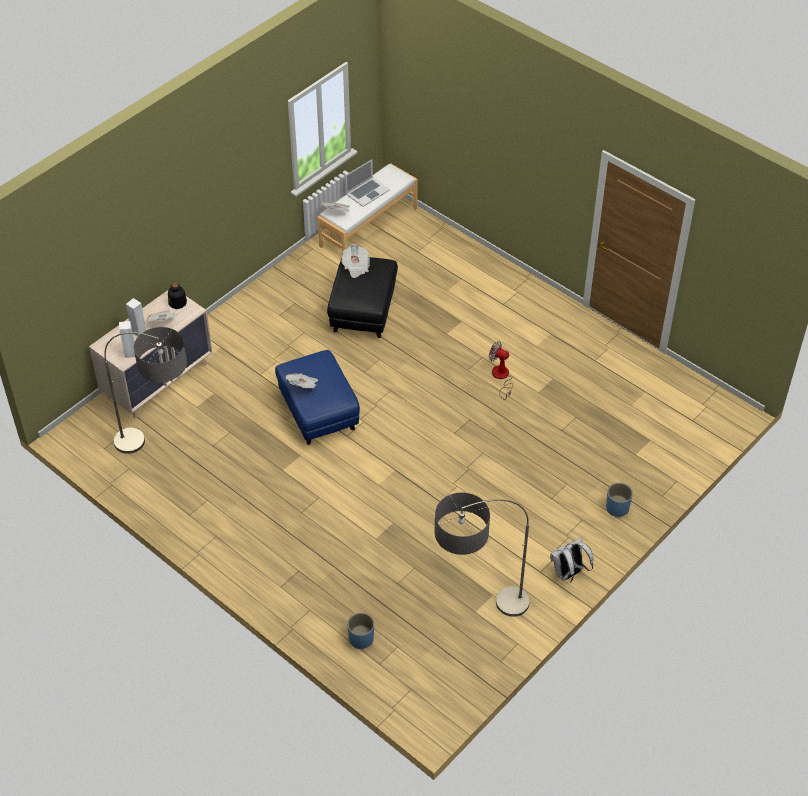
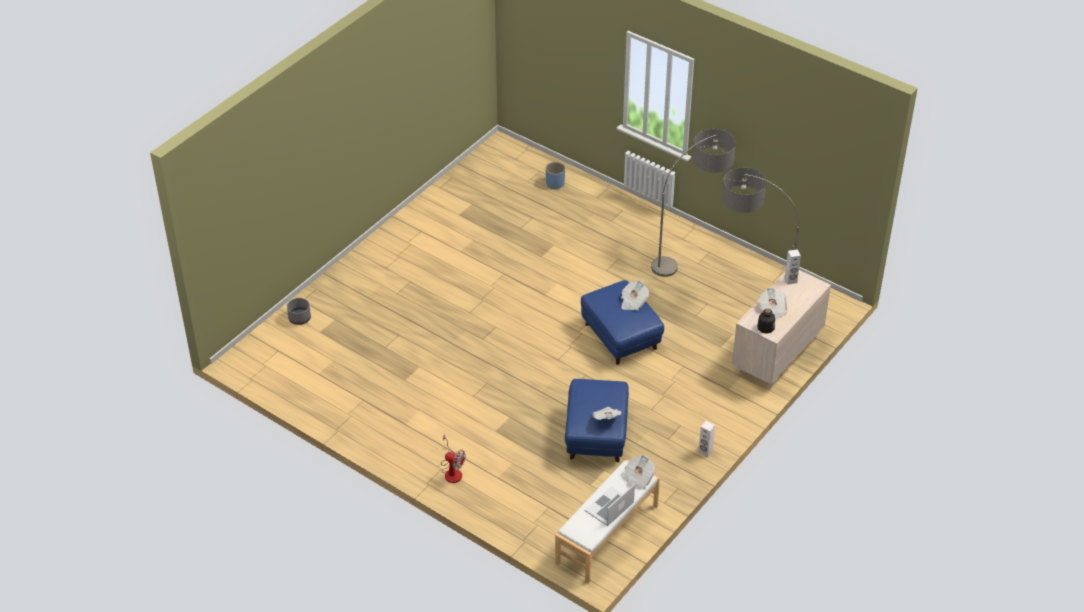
camera: 175 degrees right, 5 degrees down
(139, 331) = (791, 299): white speaker -> white speaker (705, 452)
(363, 311) = (596, 435): black ottoman -> blue ottoman
(475, 616) = (471, 201): floor lamp -> floor lamp (691, 257)
(501, 377) = (454, 377): fan -> fan (452, 471)
(568, 574) = (399, 231): white backpack -> none
(617, 508) = (355, 277): blue planter -> none
(675, 458) = (299, 318): none -> grey planter

